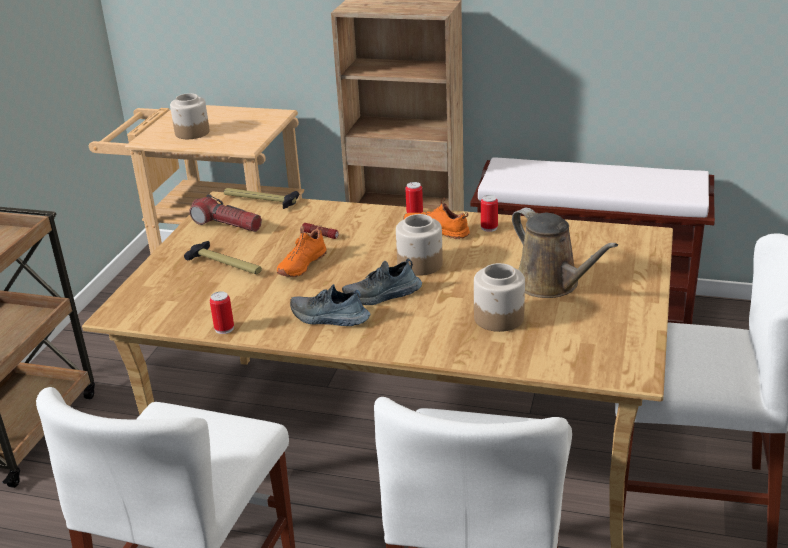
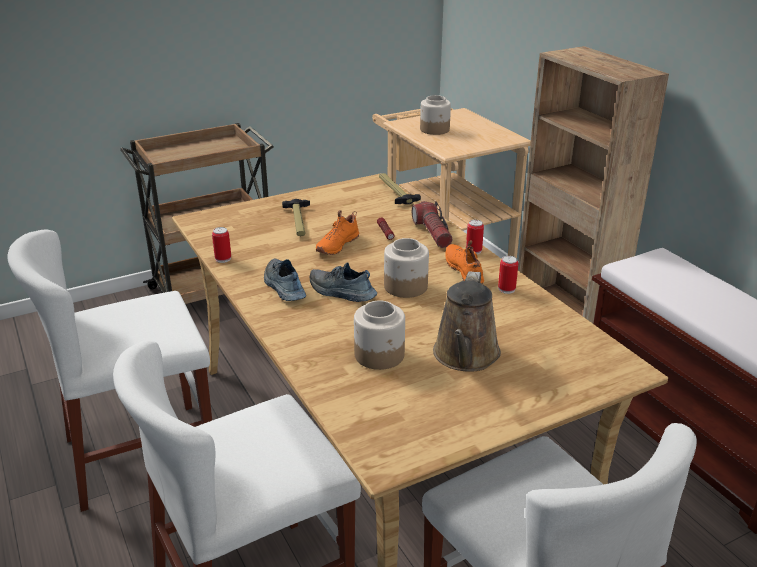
camera: 45 degrees right, 0 degrees up
(227, 224) = (347, 198): flashlight -> flashlight (433, 233)
(301, 265) = (336, 245): orange shoe -> orange shoe turned 45 degrees counterclockwise

